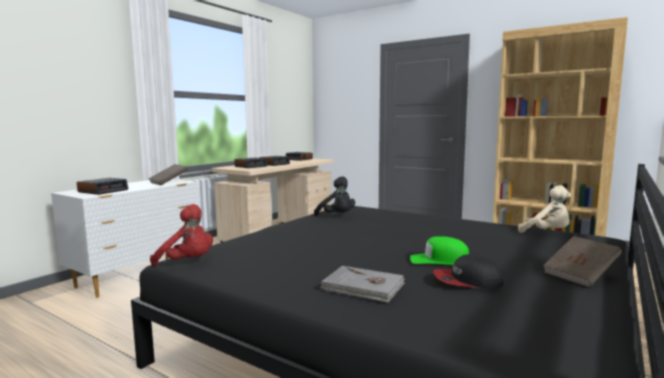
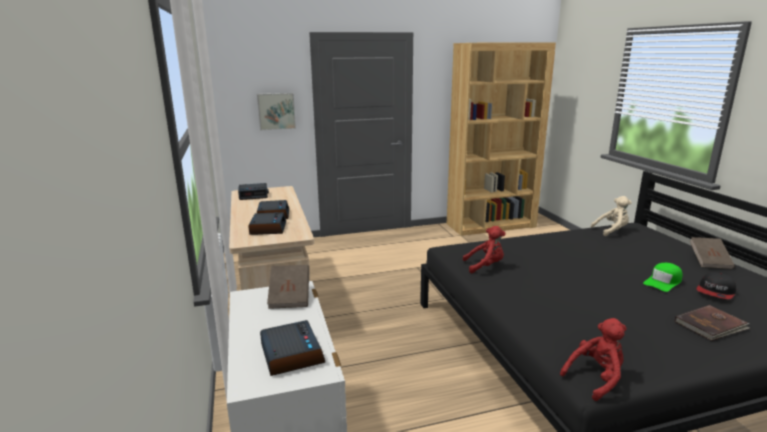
camera: 50 degrees left, 10 degrees up
(337, 216) = (485, 266): black plush toy -> red plush toy
(354, 107) = (276, 111): none -> picture
(363, 287) = (711, 325): grey book -> brown book

